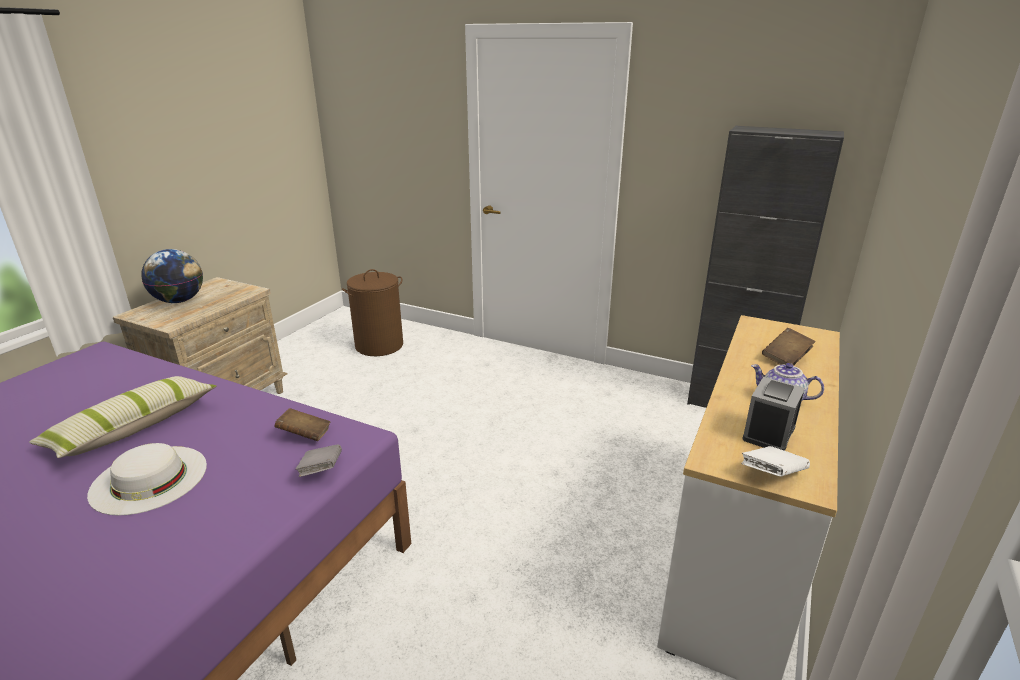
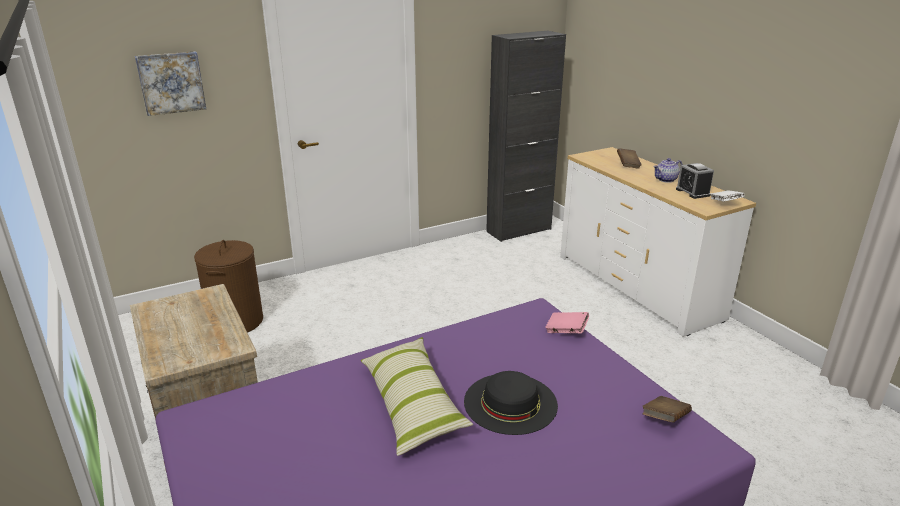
camera: 55 degrees left, 0 degrees up
(149, 479) = (510, 403): white hat -> black hat
(179, 301) = (171, 334): globe -> none
(305, 435) = (512, 328): brown book -> brown book (664, 419)
(321, 470) = (566, 331): grey book -> pink book
(391, 126) = (171, 82): none -> picture

